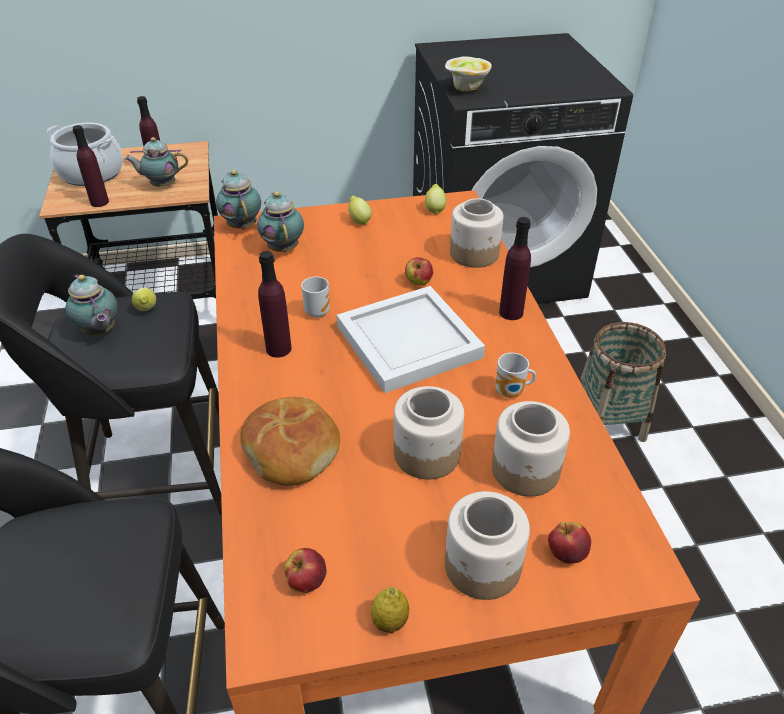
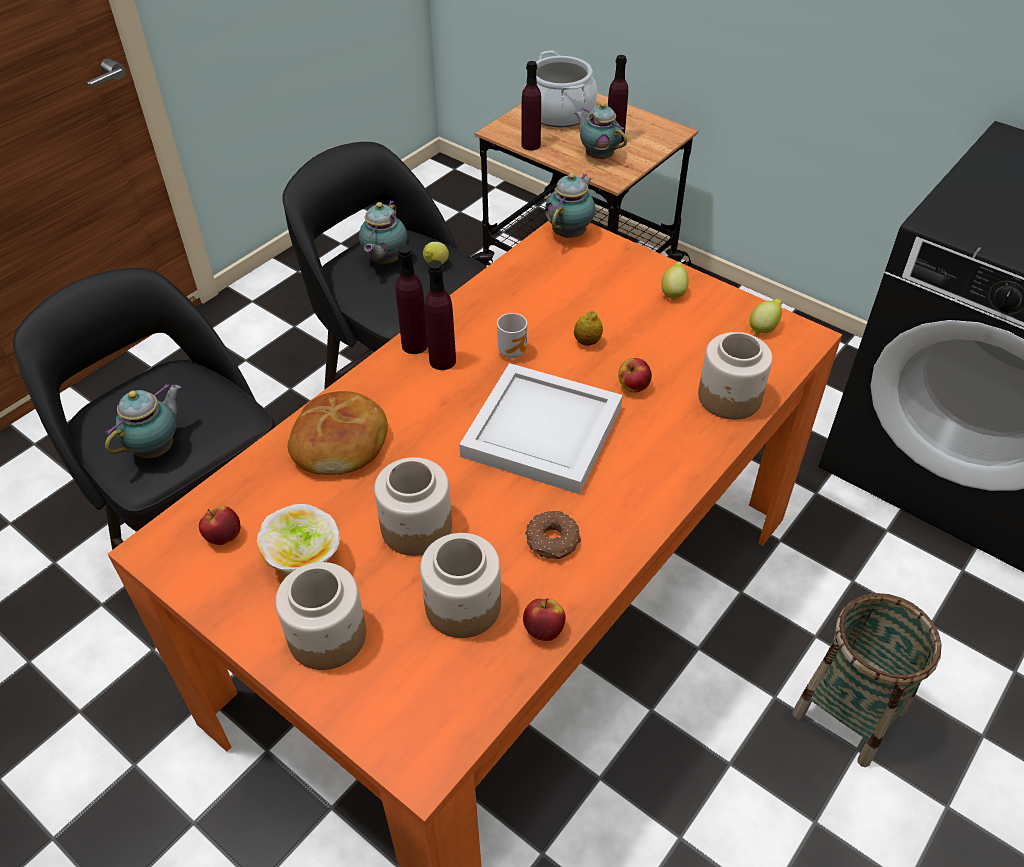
camera: 50 degrees right, 5 degrees up
(283, 247) = (572, 275): teapot -> teapot (158, 448)
(390, 621) = (226, 608): lemon -> lemon (587, 342)
(466, 89) = (955, 209): bowl -> bowl (305, 562)
(511, 312) = (670, 476): purple bottle -> purple bottle (415, 345)
(511, 393) = (552, 541): mug -> donut
(566, 554) = (390, 688): apple -> apple (543, 630)

